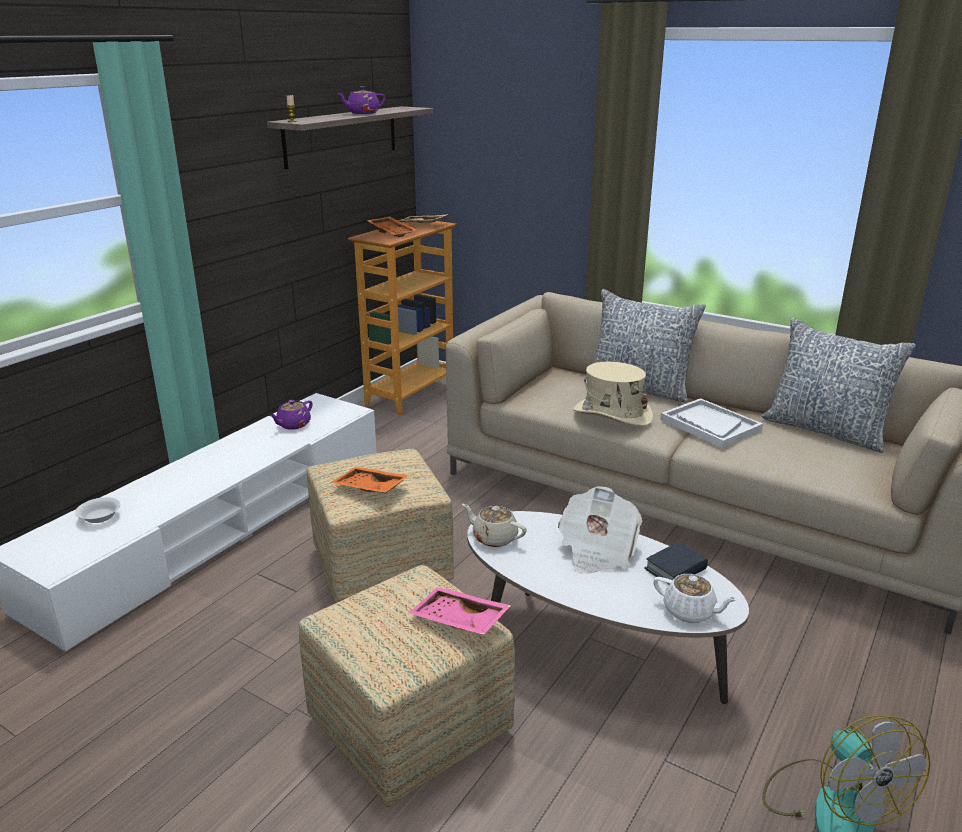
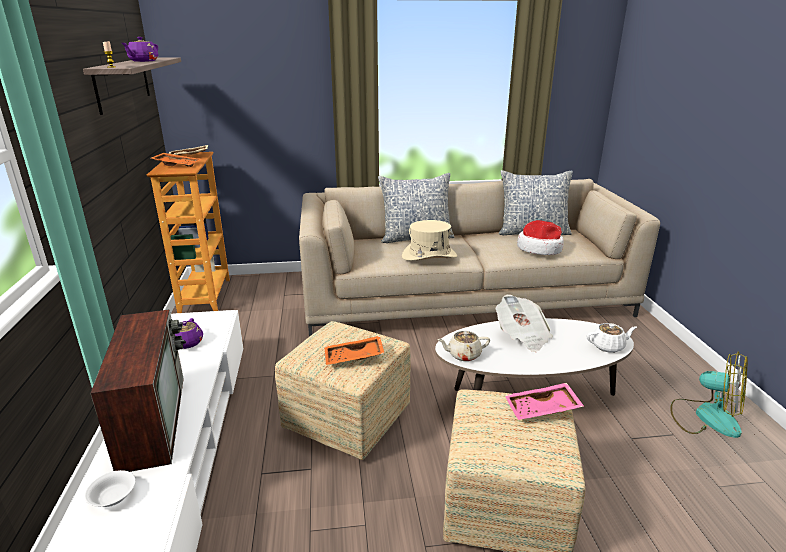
camera: 40 degrees left, 0 degrees up
(190, 475) = (152, 419): none -> television
(675, 569) = (569, 328): book -> none
(710, 425) = (483, 246): white tray -> none
(788, 454) = (539, 248): none -> hat

